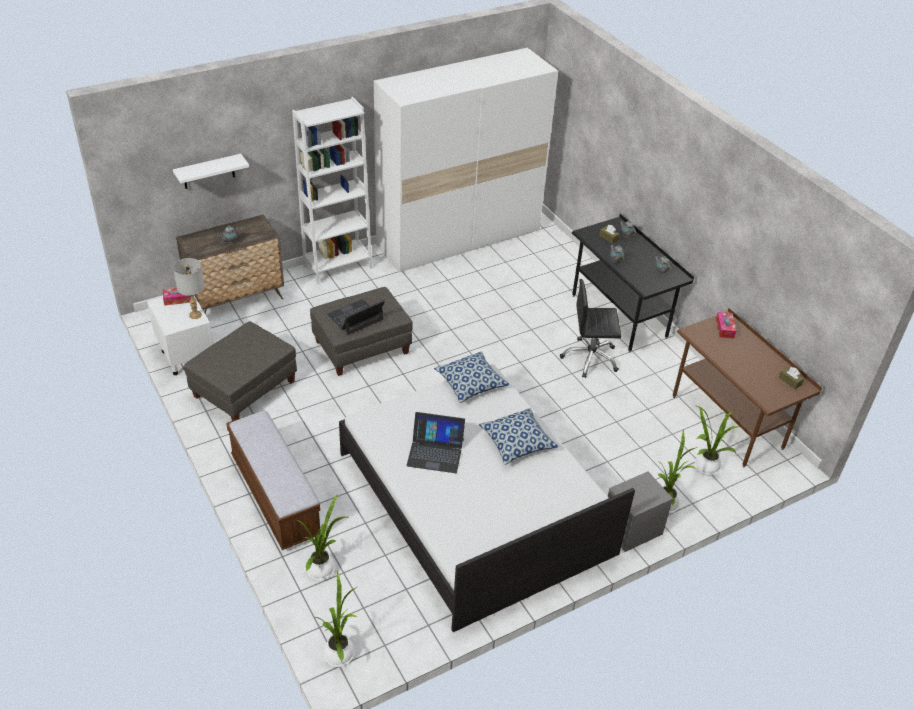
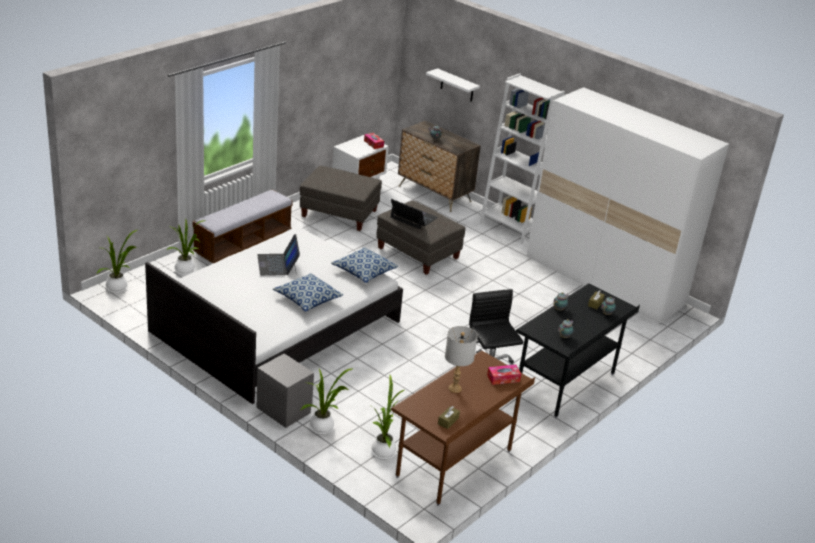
camera: 70 degrees right, 10 degrees down
(195, 315) = (361, 152): grey table lamp -> grey table lamp (455, 388)

